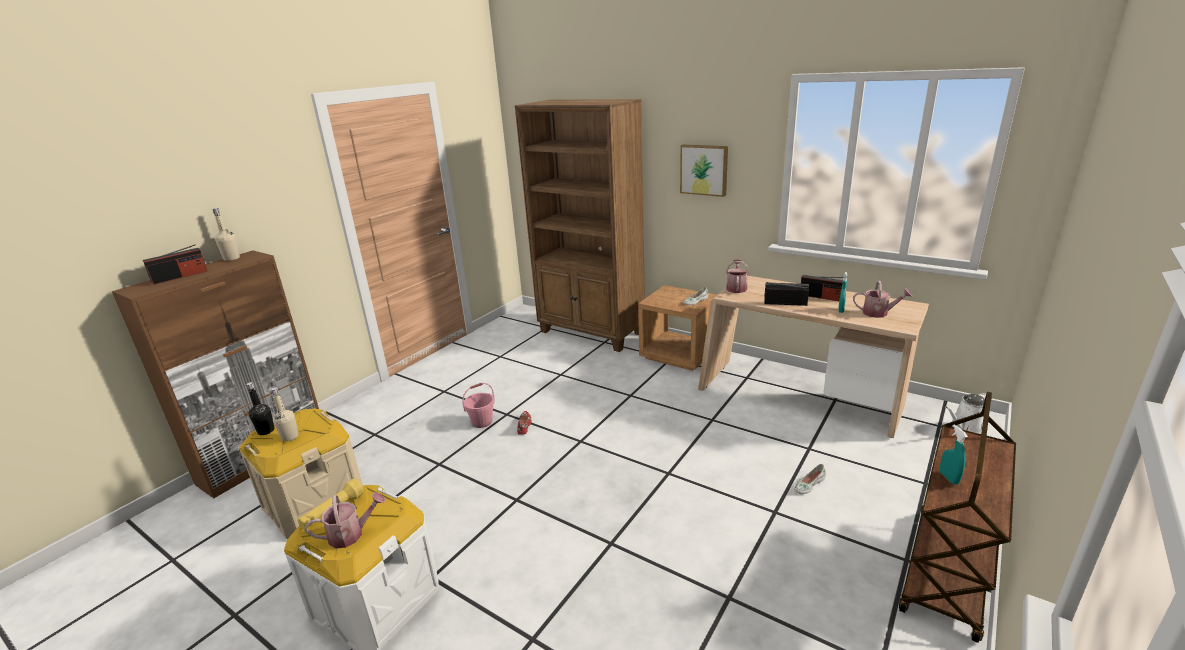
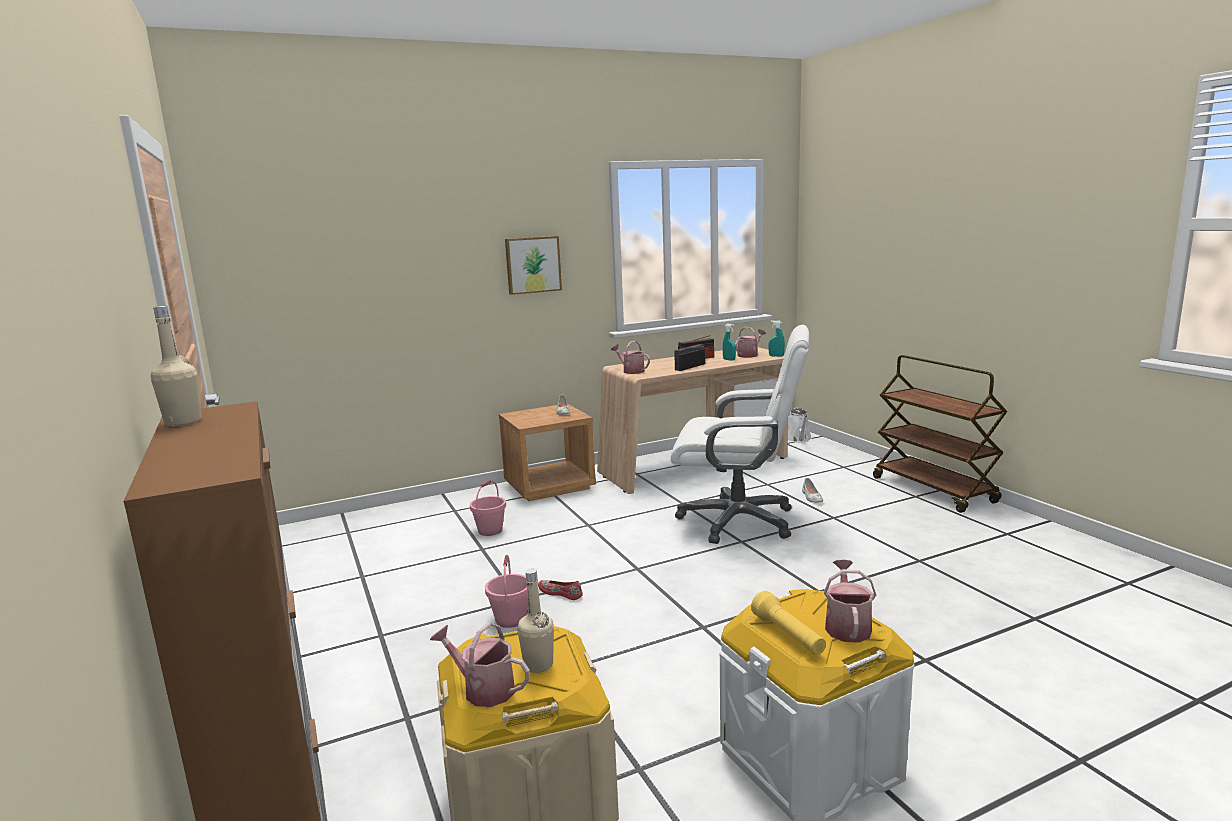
camera: 60 degrees left, 10 degrees down
(180, 276) = (200, 449): radio -> none
(266, 431) = (483, 689): black bottle -> watering can
(587, 365) = (490, 530): none -> pink bucket
(591, 333) = (419, 512): brown bookcase -> none
(707, 459) = (739, 521): none -> white office chair
(948, 478) = (940, 405): turquoise spray bottle -> turquoise spray bottle (776, 356)

